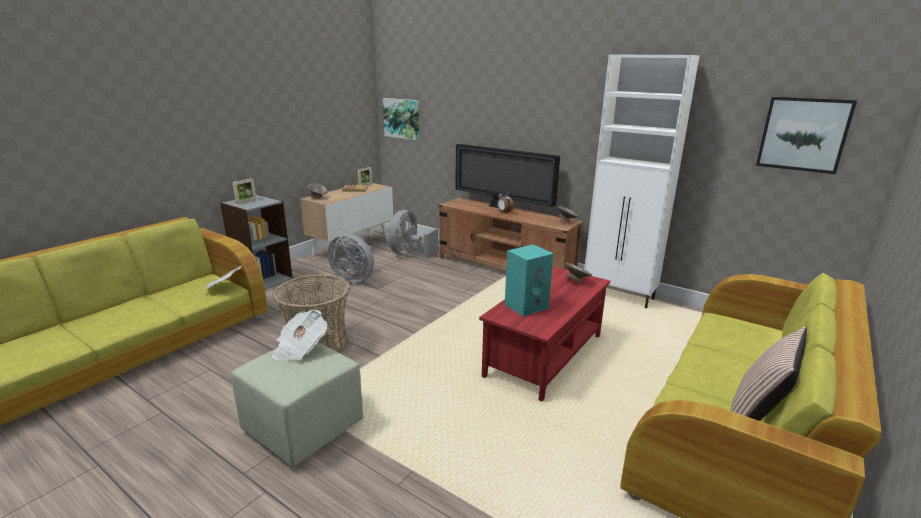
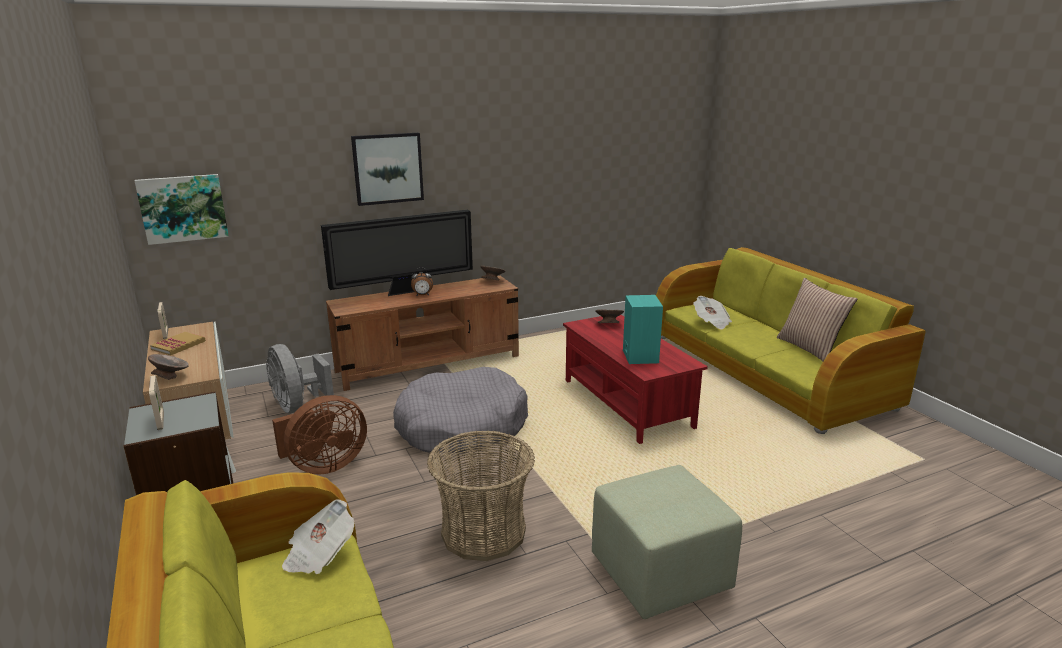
camera: 60 degrees left, 0 degrees up
(300, 348) = (636, 489): newspaper -> newspaper (711, 322)
(354, 279) = (324, 466): grey fan -> brown fan
(435, 301) = (461, 426): none -> grey dog bed
(619, 295) = (556, 336): white cabinet -> none
(803, 134) = (657, 149): picture -> picture (388, 168)

